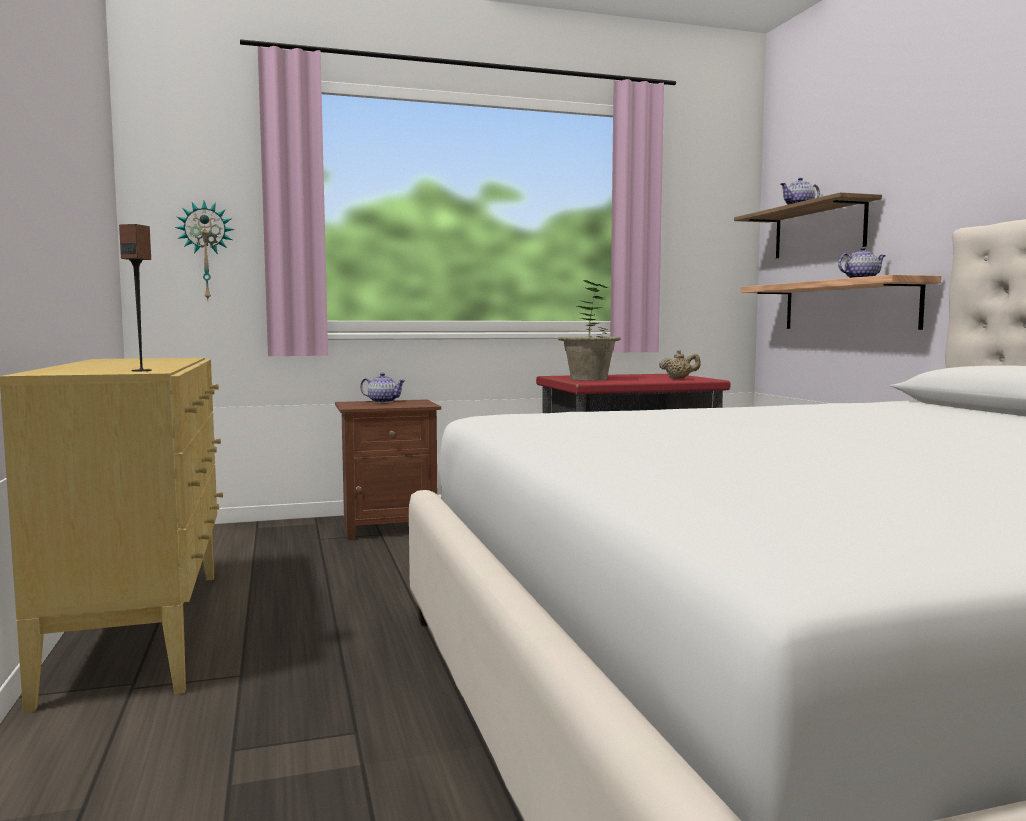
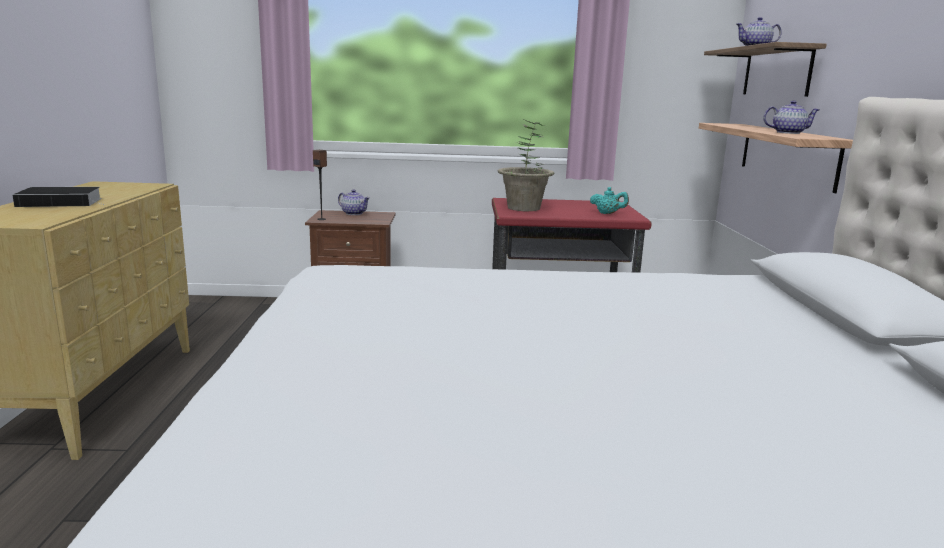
camera: 15 degrees right, 10 degrees up
(118, 365) = (63, 202): none -> book
(141, 370) = (38, 221): speaker -> speaker (321, 219)
(206, 251) = (221, 81): wall clock -> none
(679, 378) = (608, 213): beige teapot -> turquoise teapot

